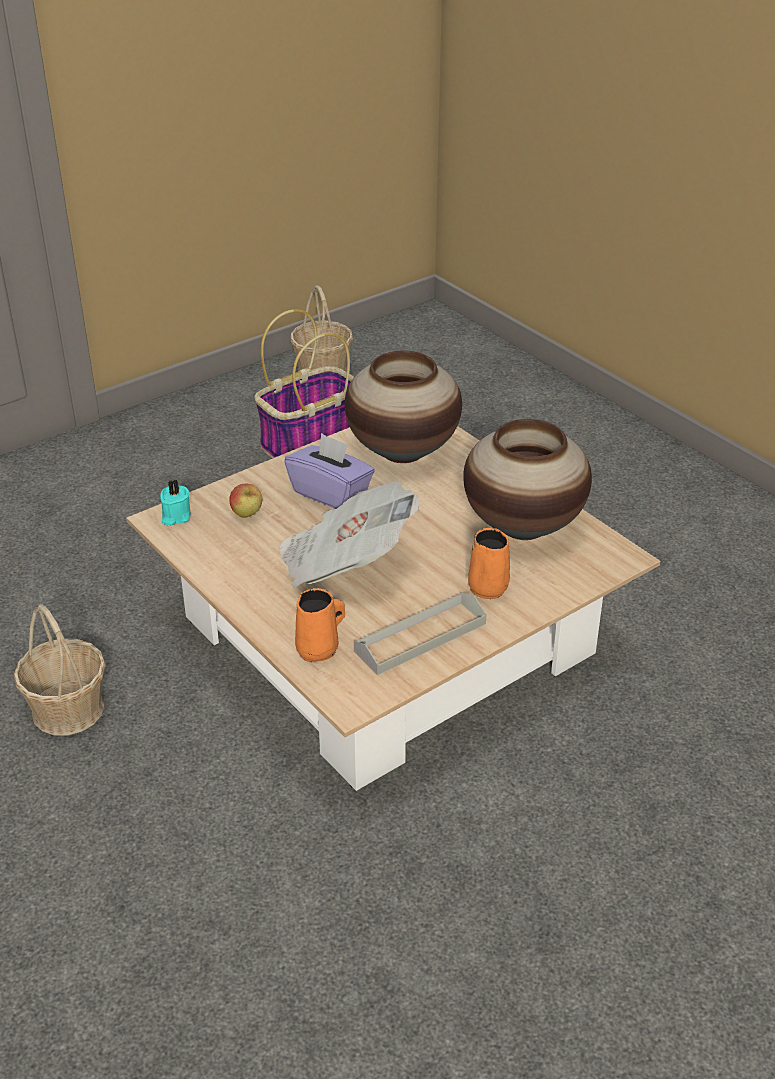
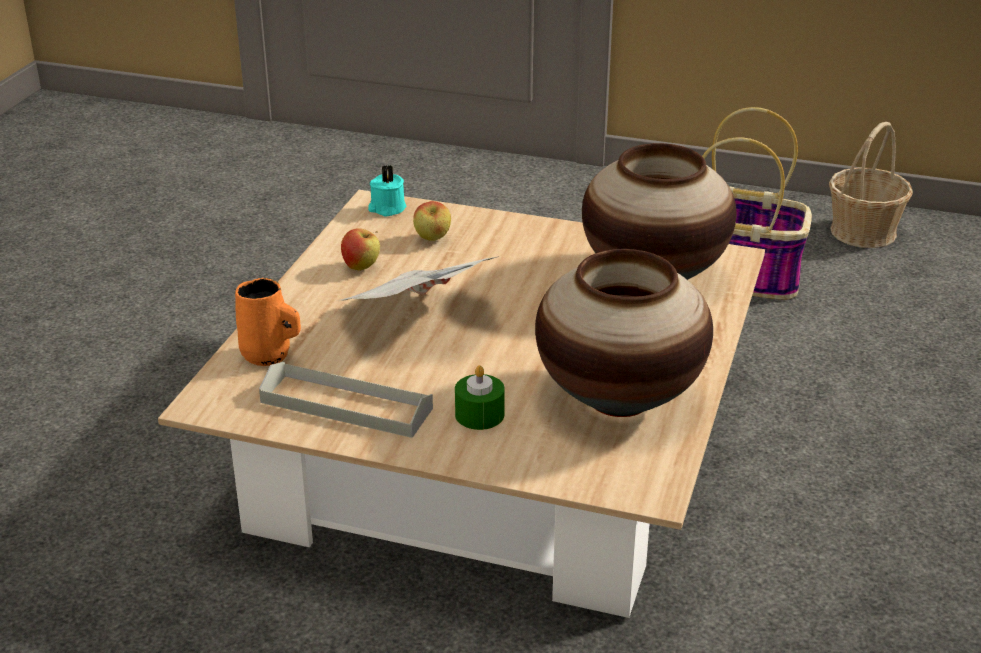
camera: 55 degrees right, 5 degrees down
(68, 709) = (210, 330): basket -> none
(247, 561) = (361, 267): none -> apple
(331, 493) = (524, 266): purple tissue box -> none
(487, 586) = (479, 414): orange mug -> green candle

